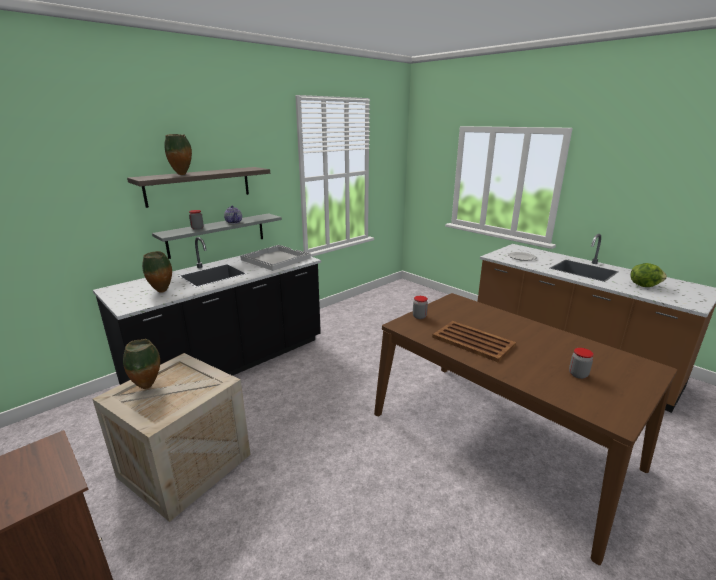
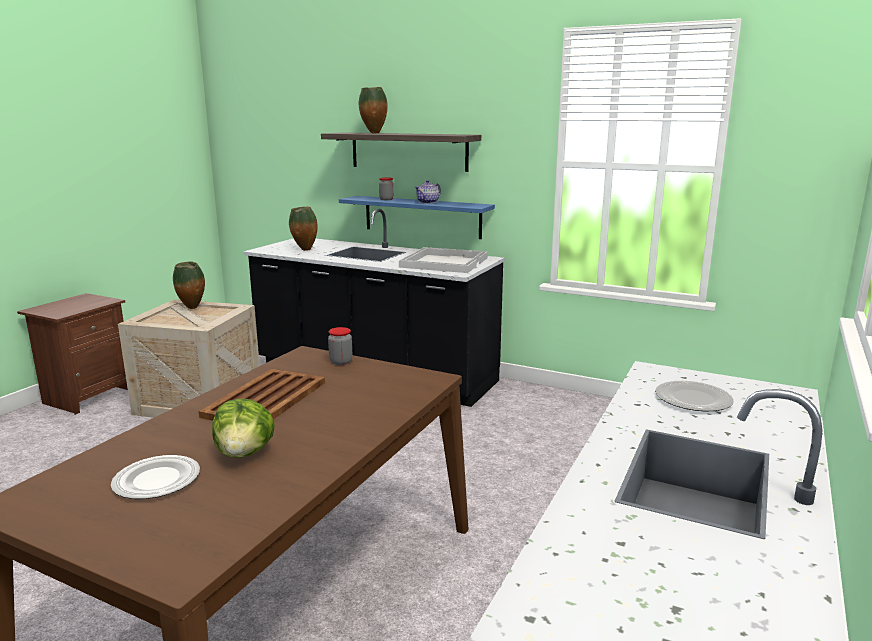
camera: 70 degrees right, 5 degrees down
(217, 235) = (422, 216): grey shelf -> blue shelf
(578, 374) = (158, 480): jar -> plate
(643, 285) = (649, 571): lettuce -> lettuce (245, 453)

